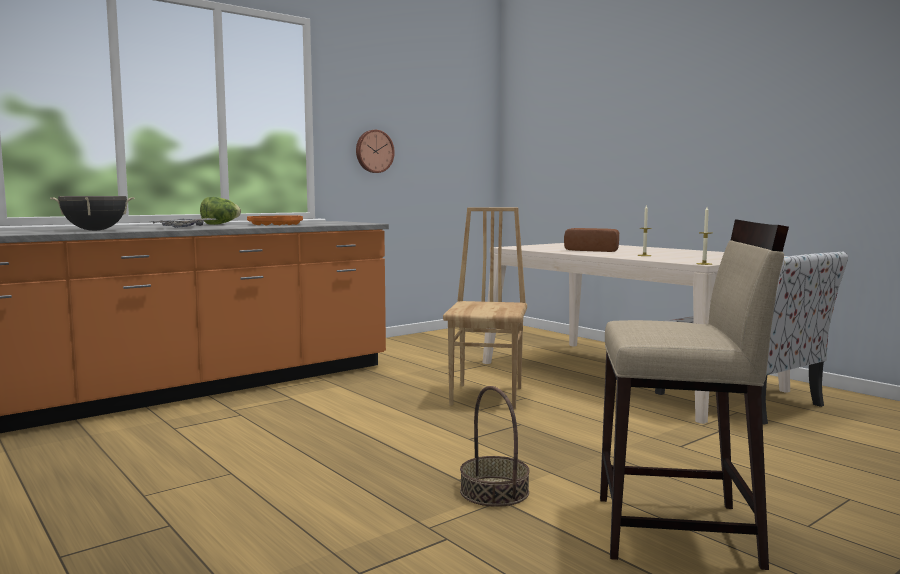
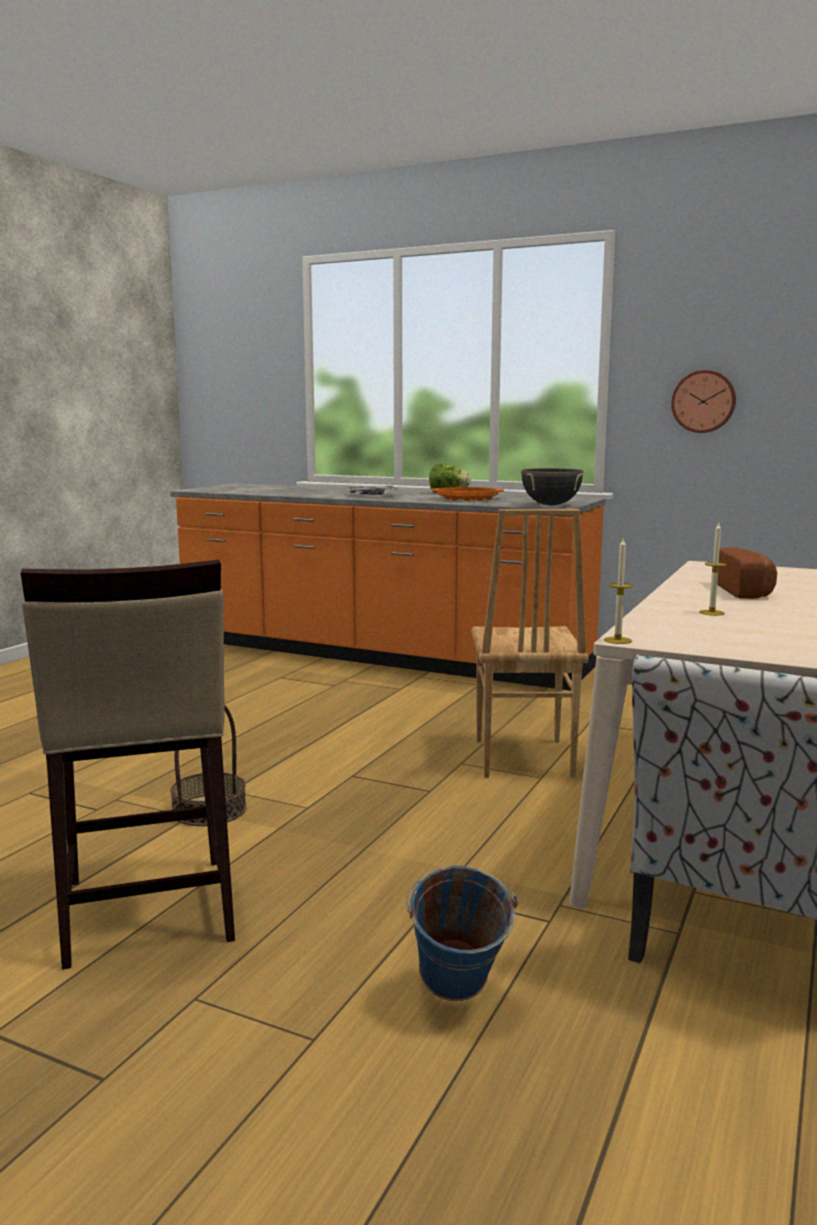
camera: 65 degrees right, 5 degrees up
(95, 230) = (295, 493): black cooking pot -> black cooking pot (551, 505)
(488, 396) = (521, 758): brown chair -> brown chair turned 105 degrees clockwise
(802, 461) = (457, 998): none -> blue bucket

